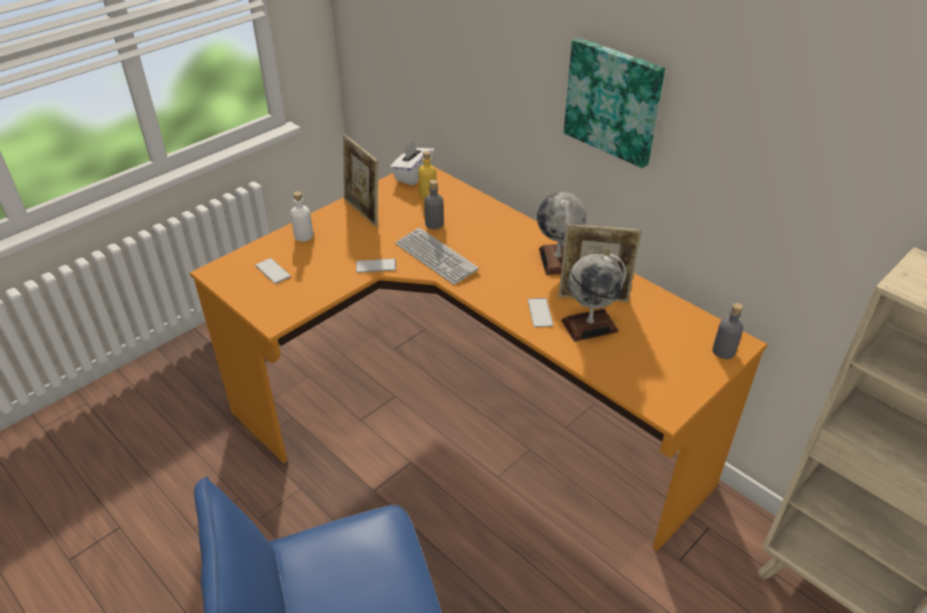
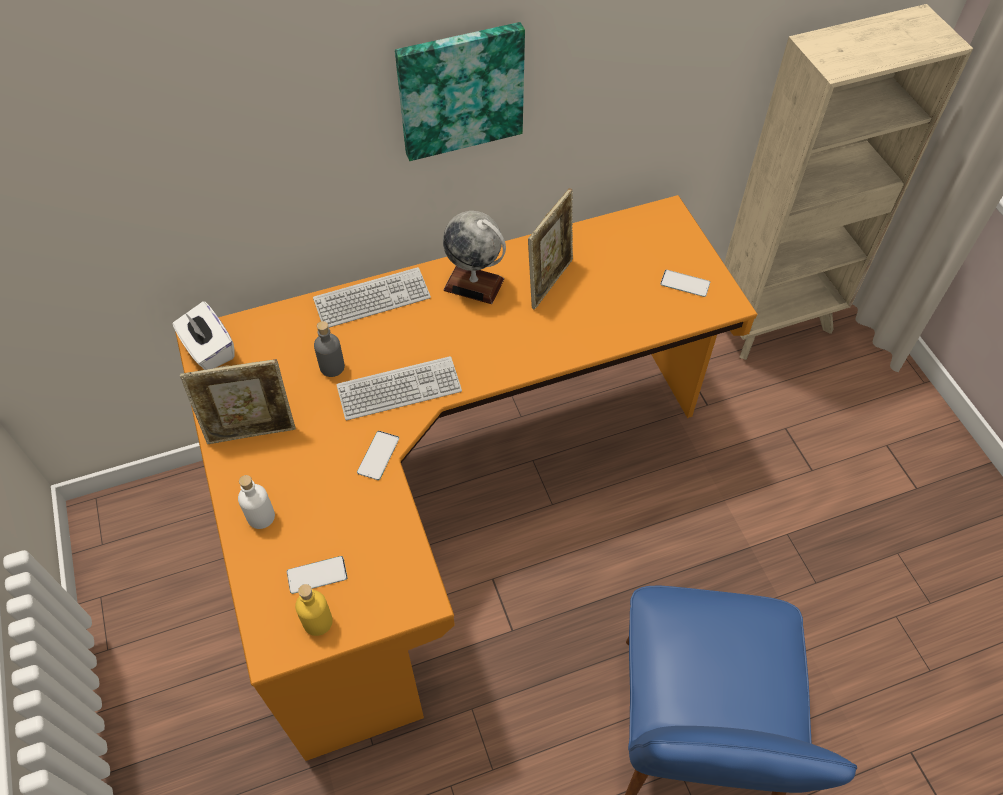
camera: 65 degrees left, 15 degrees up
(427, 194) = (263, 350): yellow bottle -> yellow bottle (318, 621)
(504, 221) = (372, 299): none -> keyboard
(540, 313) = (550, 335): phone -> phone (685, 283)
(590, 325) = (590, 304): globe -> none
(723, 351) = (674, 227): grey bottle -> none

